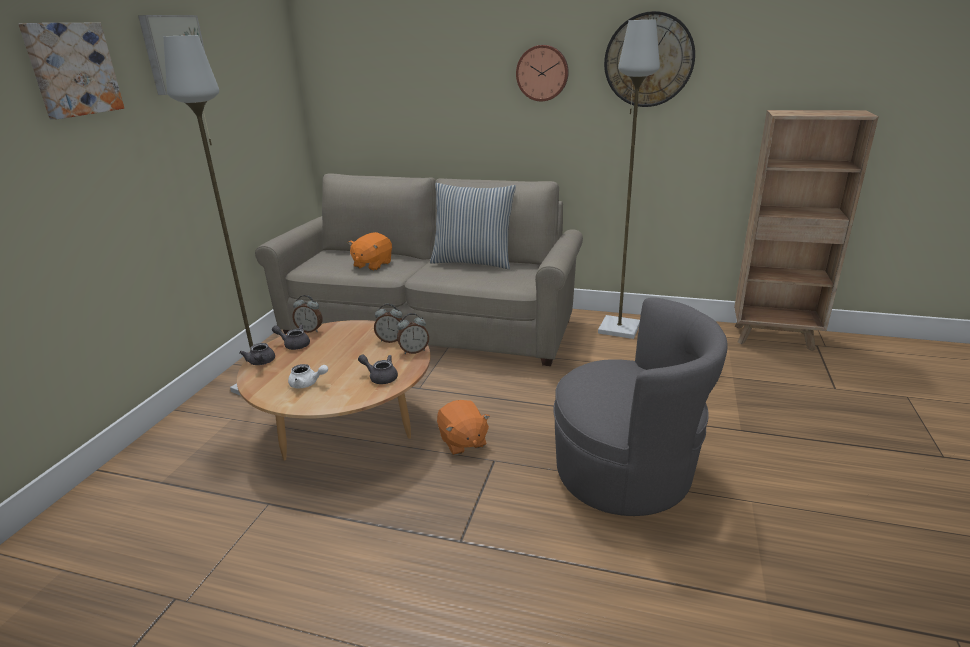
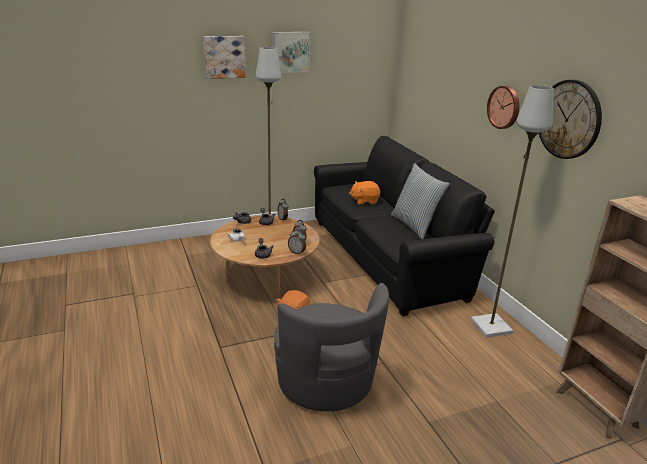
camera: 50 degrees right, 0 degrees up
(431, 324) = (389, 257): beige sofa -> black sofa

